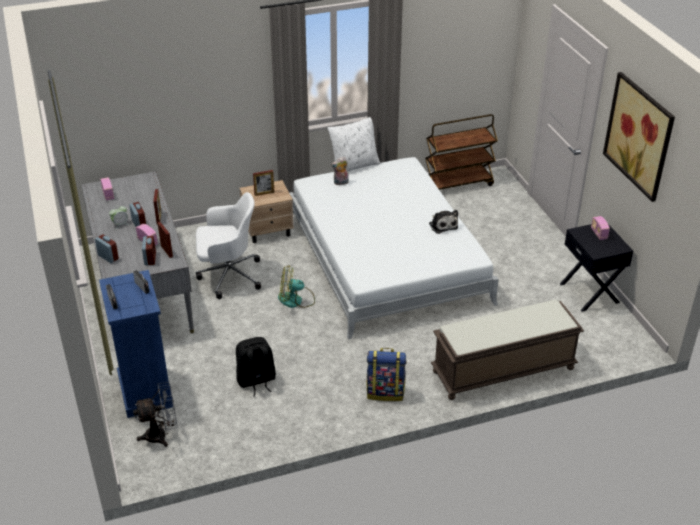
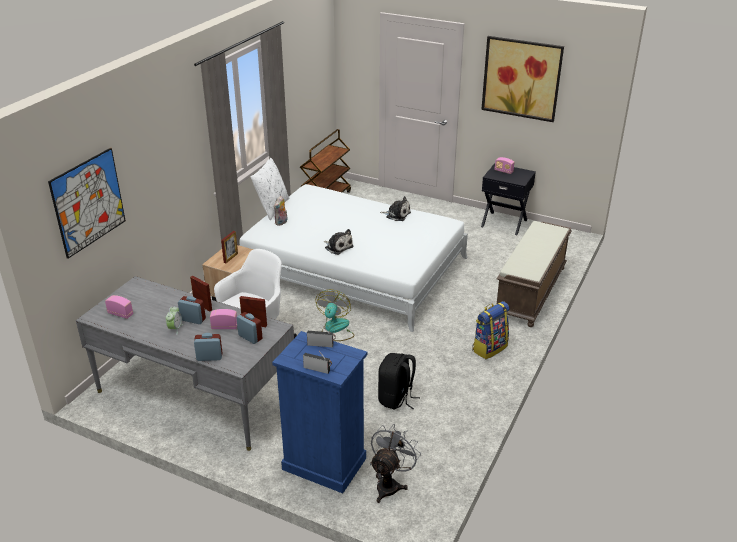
camera: 45 degrees left, 5 degrees down
(116, 95) = (88, 202): none -> picture
(296, 300) = (335, 329): fan -> fan turned 150 degrees clockwise
(348, 227) = (338, 247): none -> plush toy

